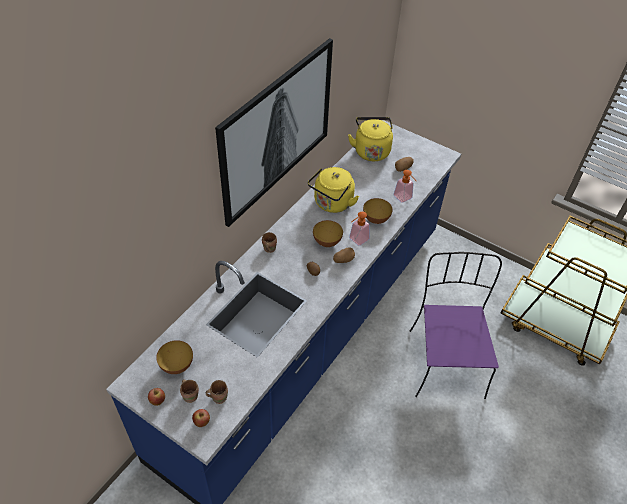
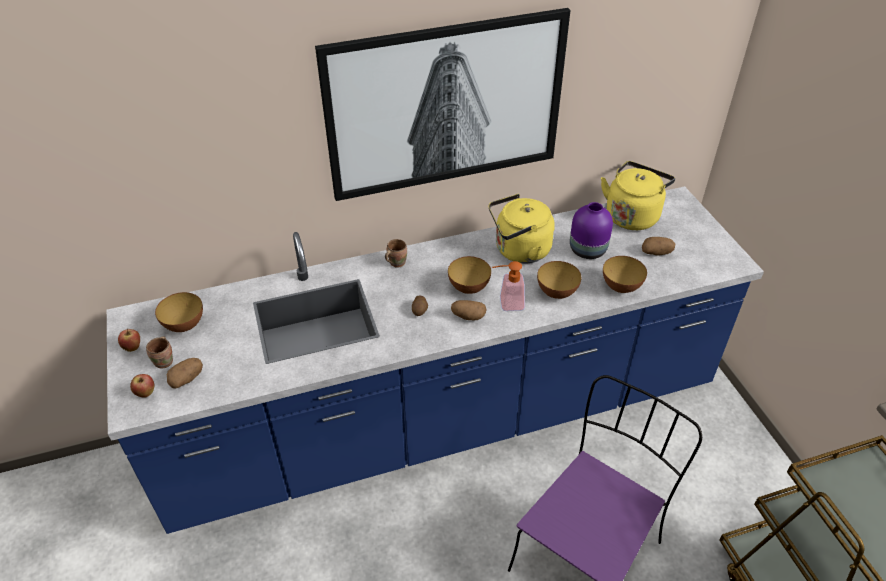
camera: 40 degrees right, 5 degrees down
(218, 397) = (187, 379): brown mug -> potato
(367, 184) = (586, 250): none -> purple vase
(404, 199) = (621, 287): soap dispenser -> bowl

